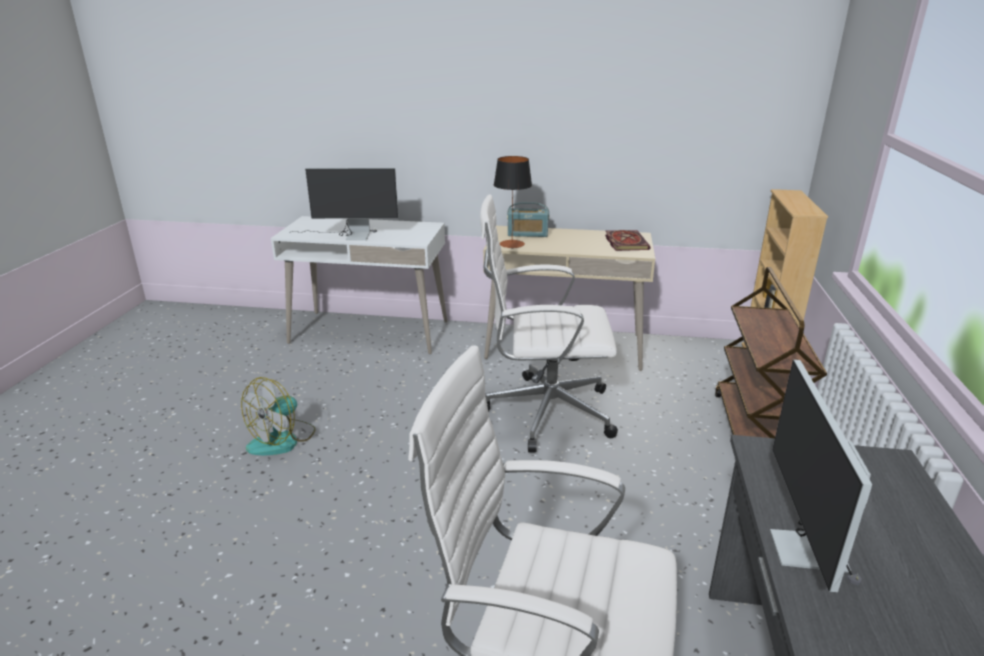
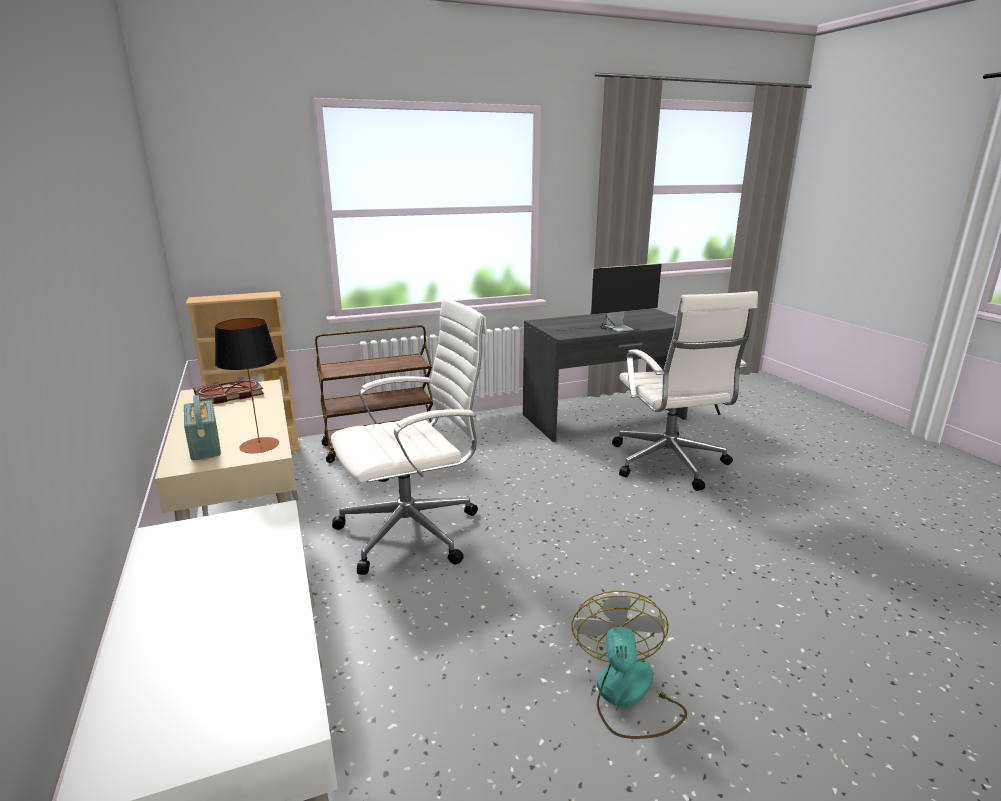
camera: 120 degrees left, 5 degrees down
(282, 440) = (627, 696): fan -> fan turned 90 degrees counterclockwise
(349, 235) = (264, 603): monitor -> none
(544, 412) = (413, 531): white office chair -> white office chair turned 90 degrees counterclockwise

